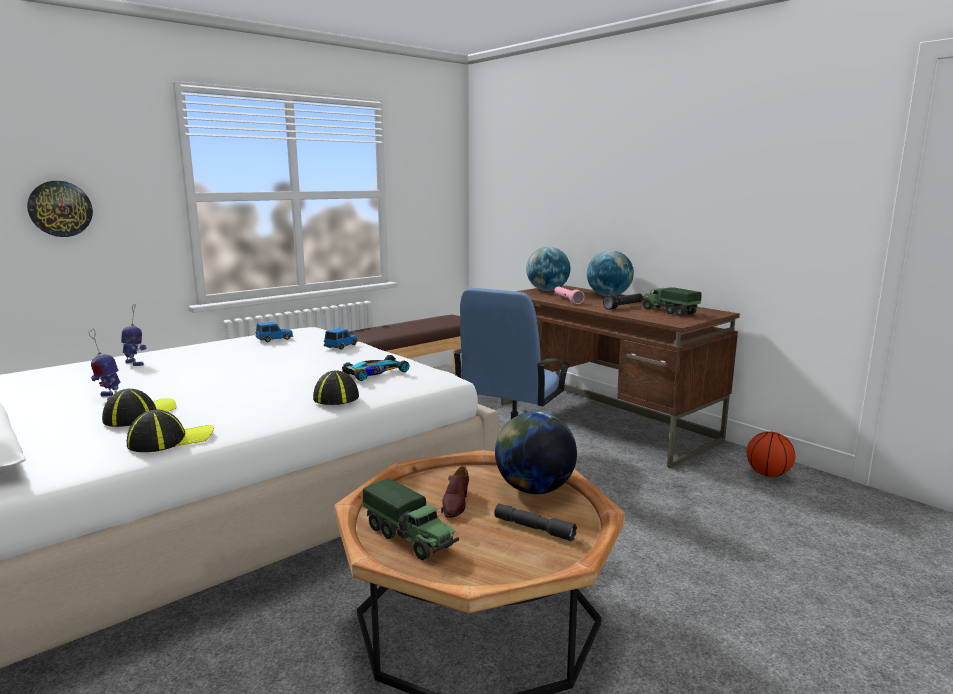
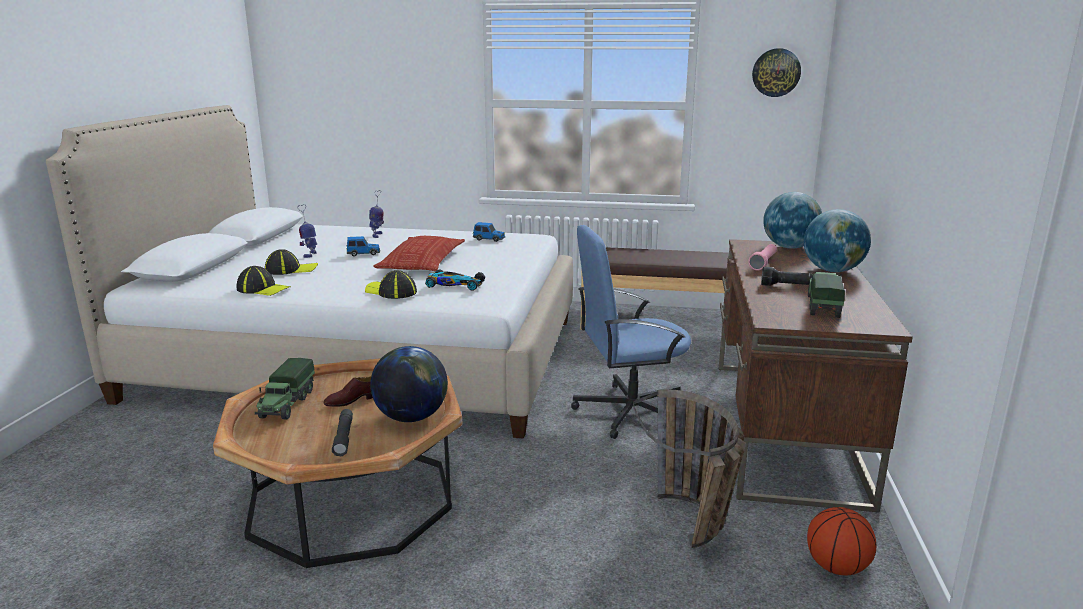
camera: 50 degrees right, 5 degrees up
(60, 208) = (394, 109): wall clock -> wall clock (776, 72)
(273, 369) = (422, 262): none -> pillow
(335, 395) = (391, 292): cap -> cap turned 90 degrees counterclockwise
(342, 346) = (508, 257): toy car -> toy car (363, 254)
(692, 495) = (695, 531): none -> basket

